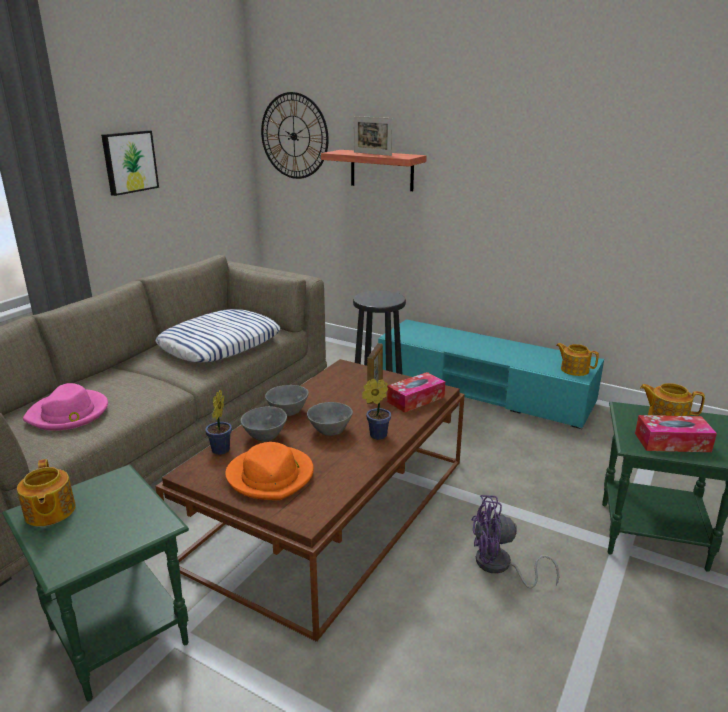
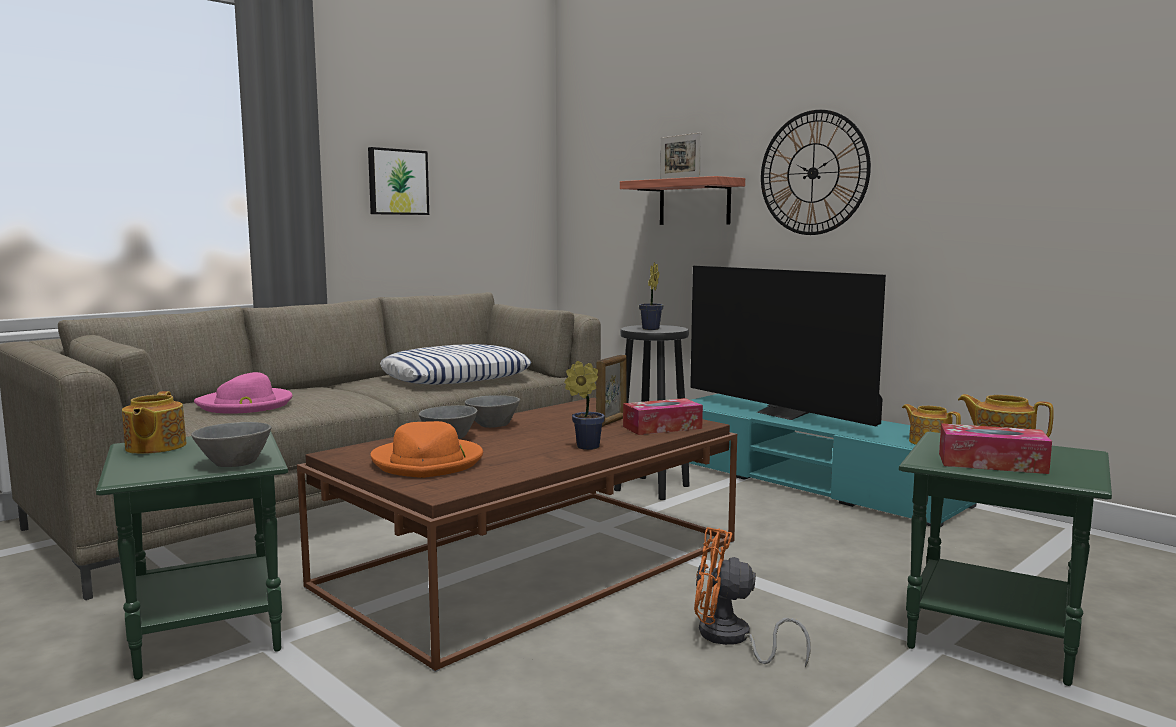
camera: 15 degrees right, 15 degrees down
(219, 451) = (386, 443): potted plant -> potted plant (649, 329)
(294, 136) = (600, 173): wall clock -> wall clock (813, 173)
(330, 430) = (531, 439): grey bowl -> grey bowl (235, 462)
(463, 343) = (783, 414): none -> television
(499, 566) = (731, 639): purple fan -> orange fan

